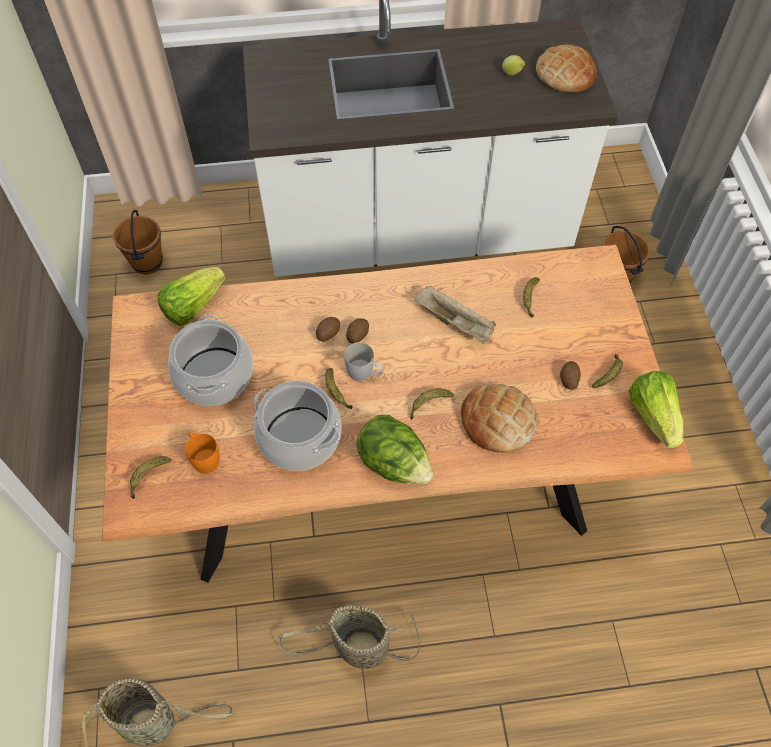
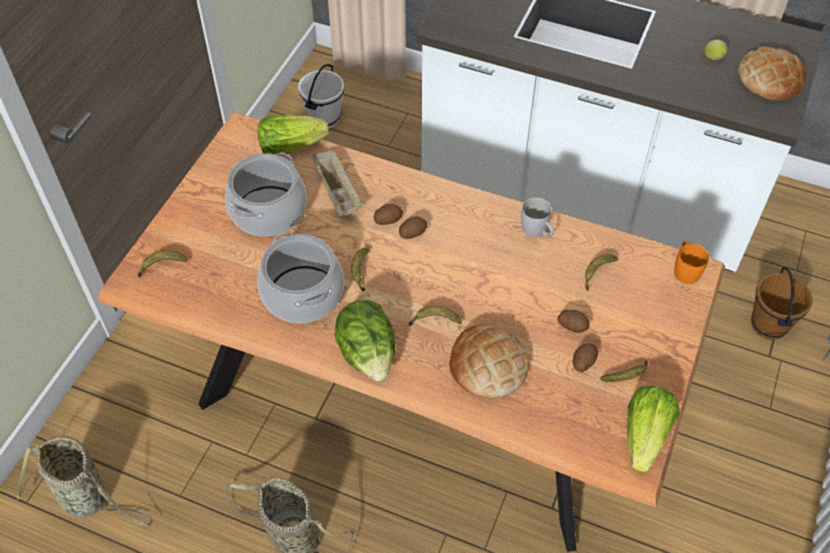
camera: 30 degrees right, 5 degrees down
(147, 263) = (324, 118): brown bucket -> white bucket
(203, 457) = (215, 271): orange mug -> orange mug (685, 269)
(365, 373) = (396, 267): white mug -> white mug (537, 231)
(455, 323) = (509, 262): beige tray -> beige tray (338, 193)
(540, 353) = (572, 325): none -> potato

